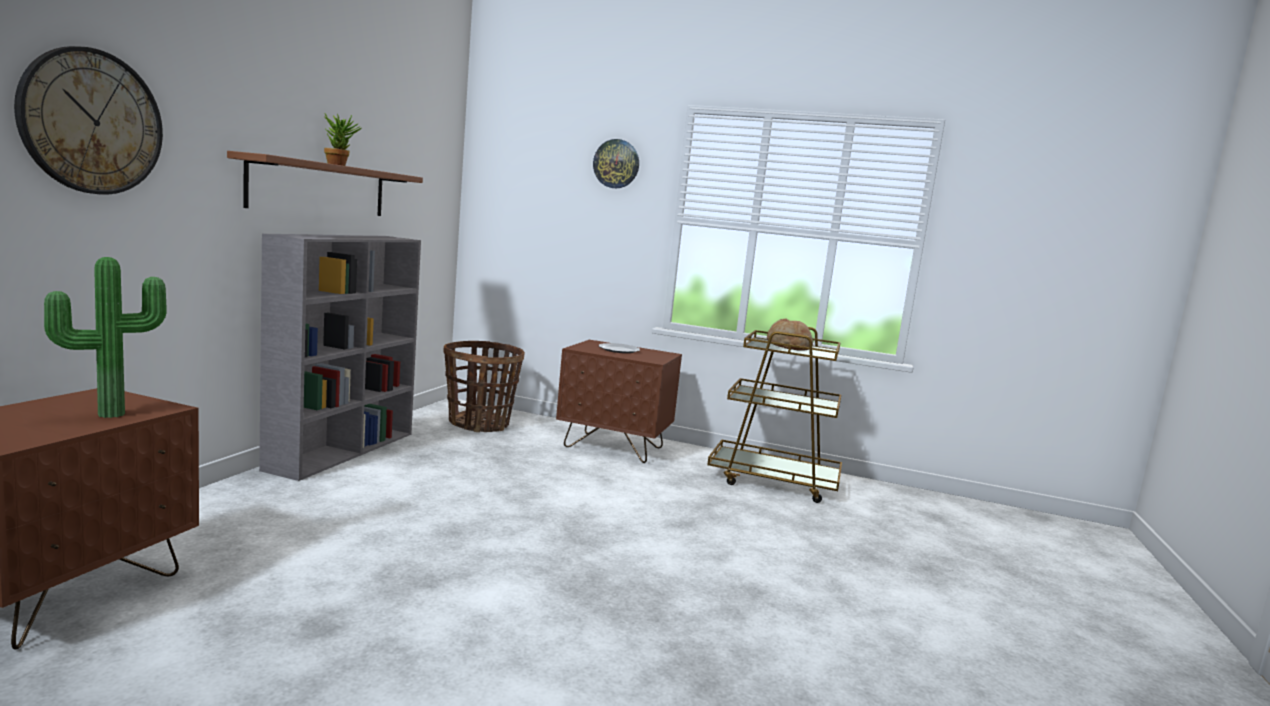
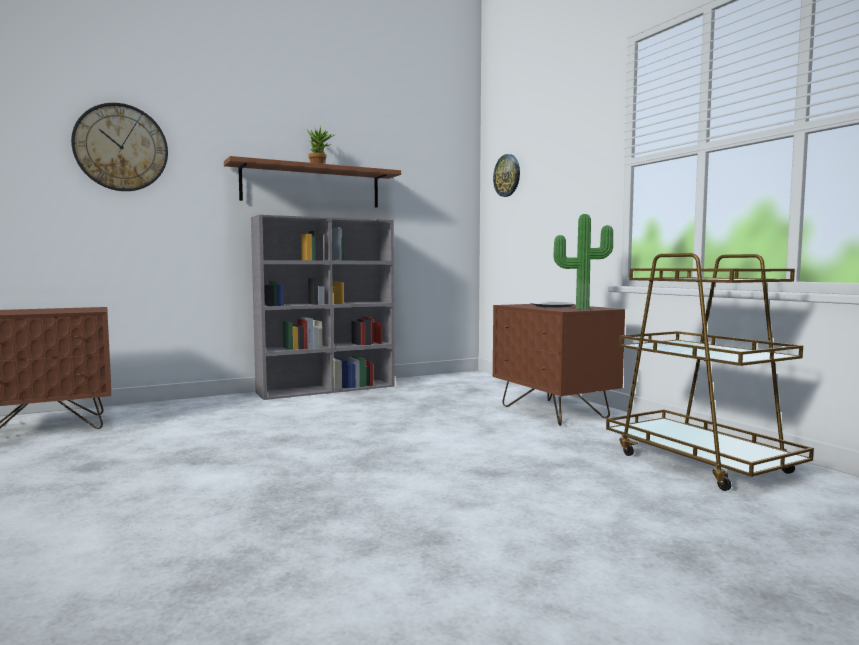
camera: 45 degrees right, 5 degrees down
(110, 413) = (61, 311): potted plant -> potted plant (581, 308)
(479, 424) = (462, 386): basket -> none
(616, 164) = (576, 123): wall clock -> wall clock (507, 175)
(788, 346) = (705, 278): bread -> none

